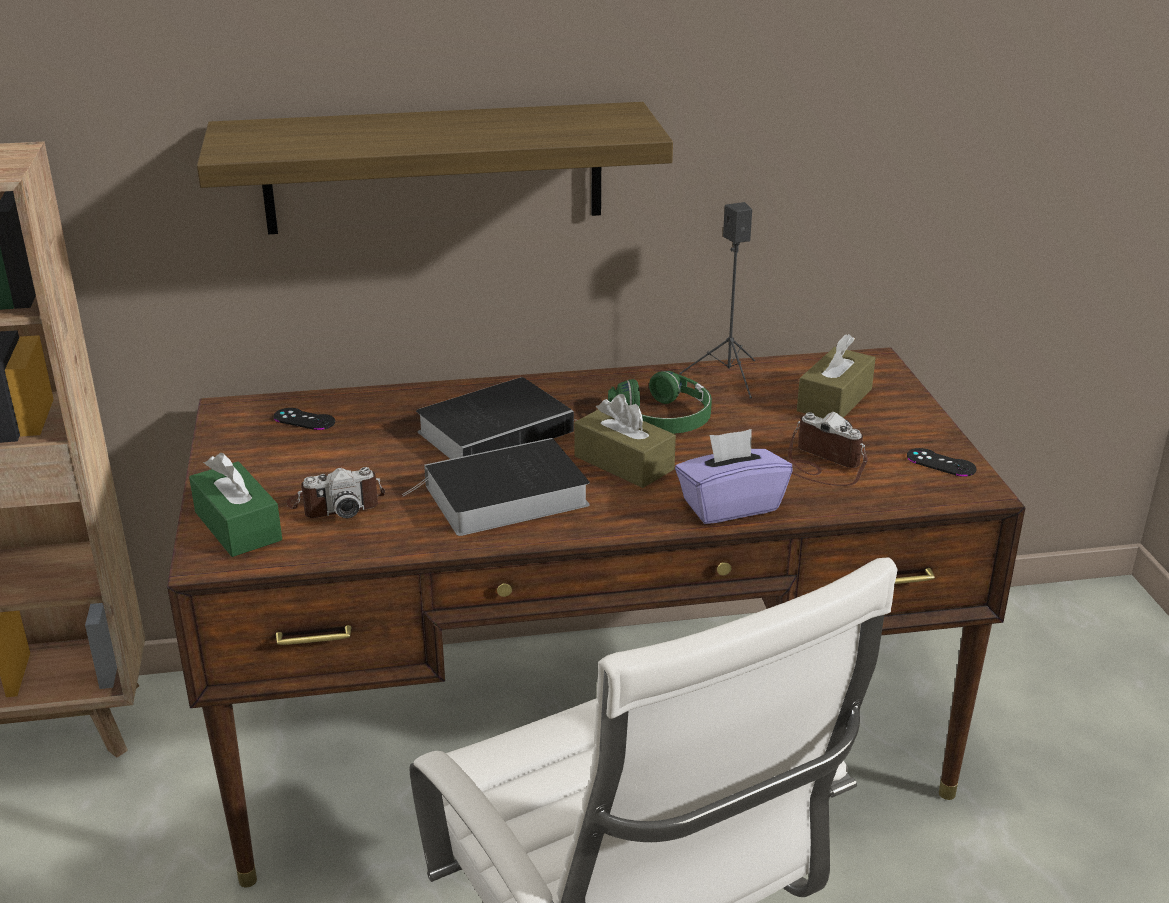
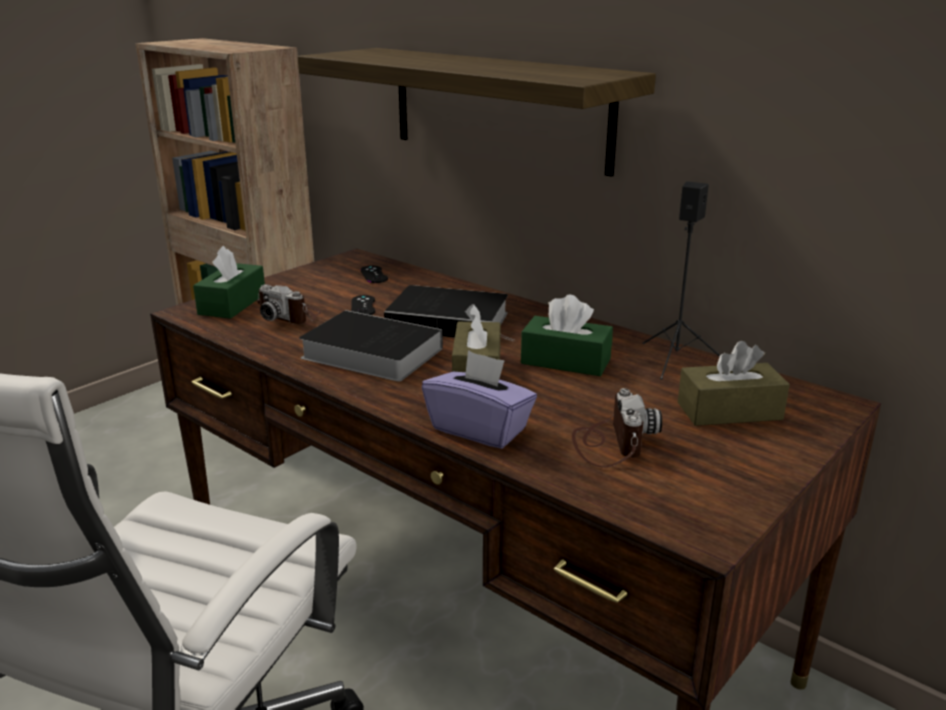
camera: 50 degrees right, 5 degrees down
(663, 418) = (565, 361): green headphones -> green tissue box
(941, 463) = (720, 497): black game controller -> black game controller (363, 306)

